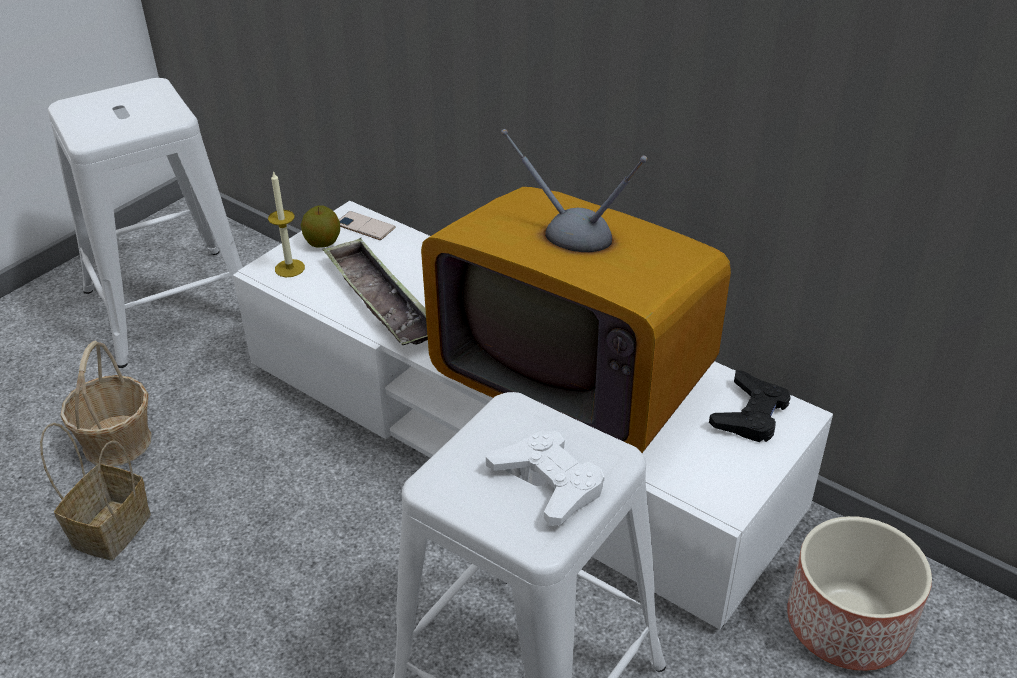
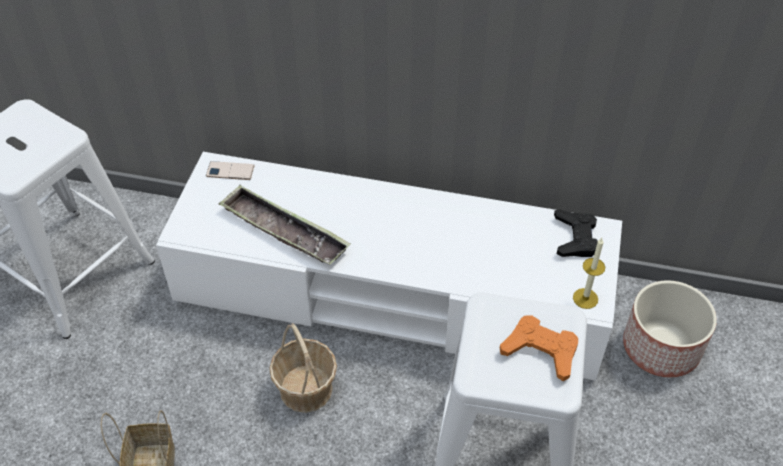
camera: 25 degrees left, 10 degrees up
(118, 442) = (109, 399): basket -> basket (306, 388)
(289, 268) = (197, 225): candle -> candle (585, 298)
(323, 243) = (207, 195): apple -> none
(548, 482) = (540, 351): white game controller -> orange game controller
(574, 379) = (453, 250): television -> none

